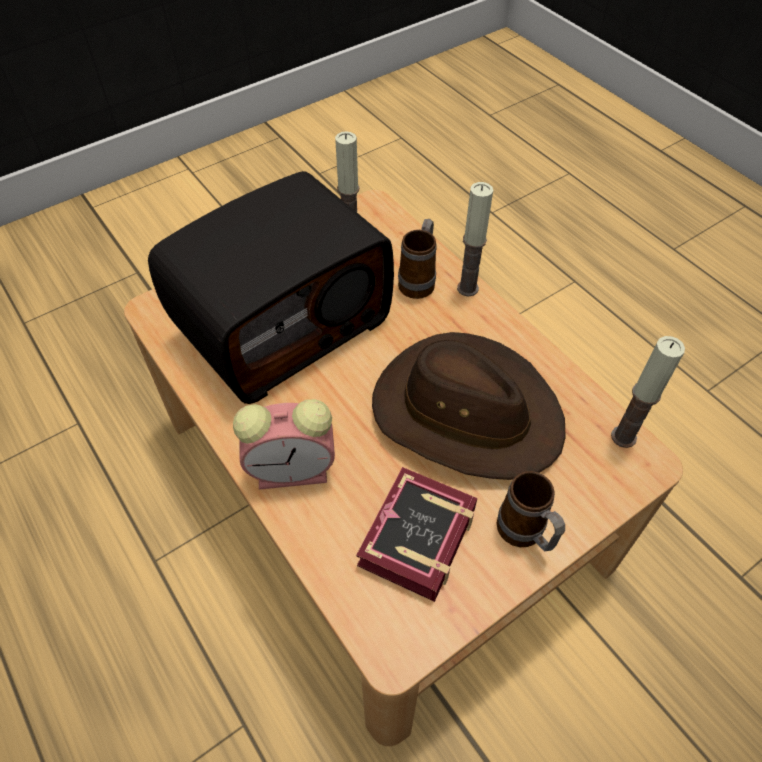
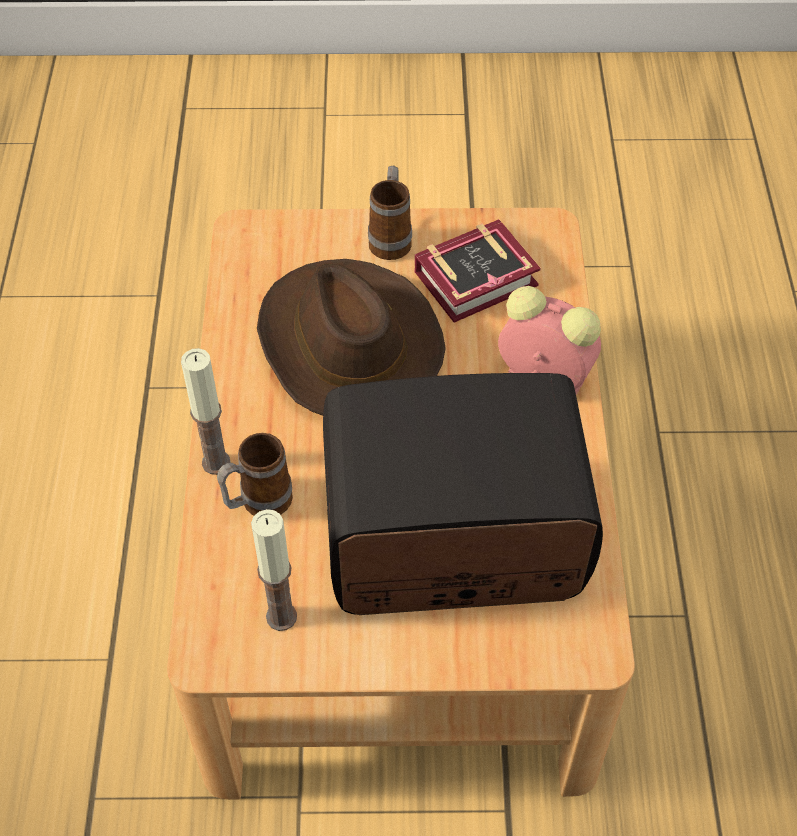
camera: 145 degrees left, 0 degrees up
(623, 436) = (238, 255): candle -> none

